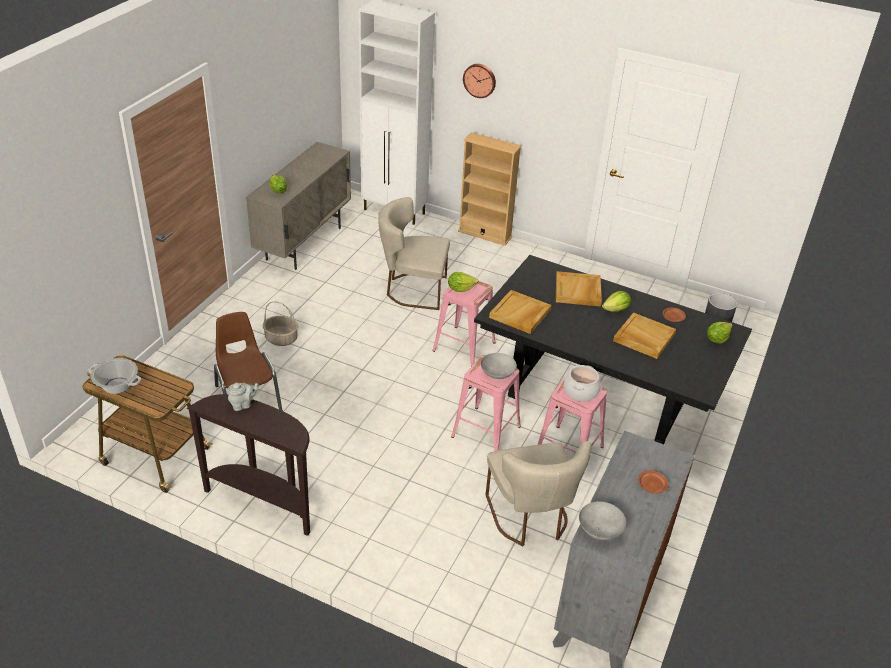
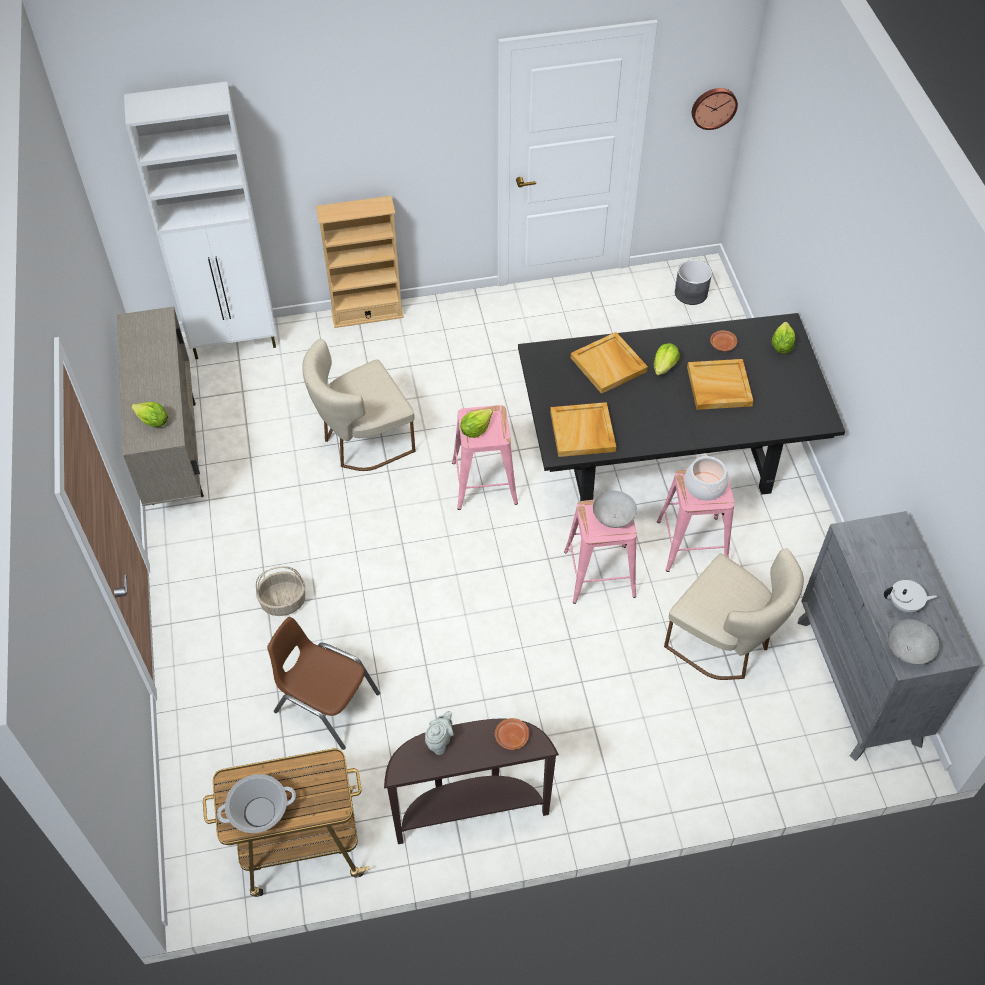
camera: 35 degrees left, 15 degrees up
(480, 80) = (313, 140): wall clock -> wall clock (713, 107)
(628, 504) = (904, 605): none -> white teapot
(651, 486) = (904, 571): brown plate -> brown plate (511, 737)

